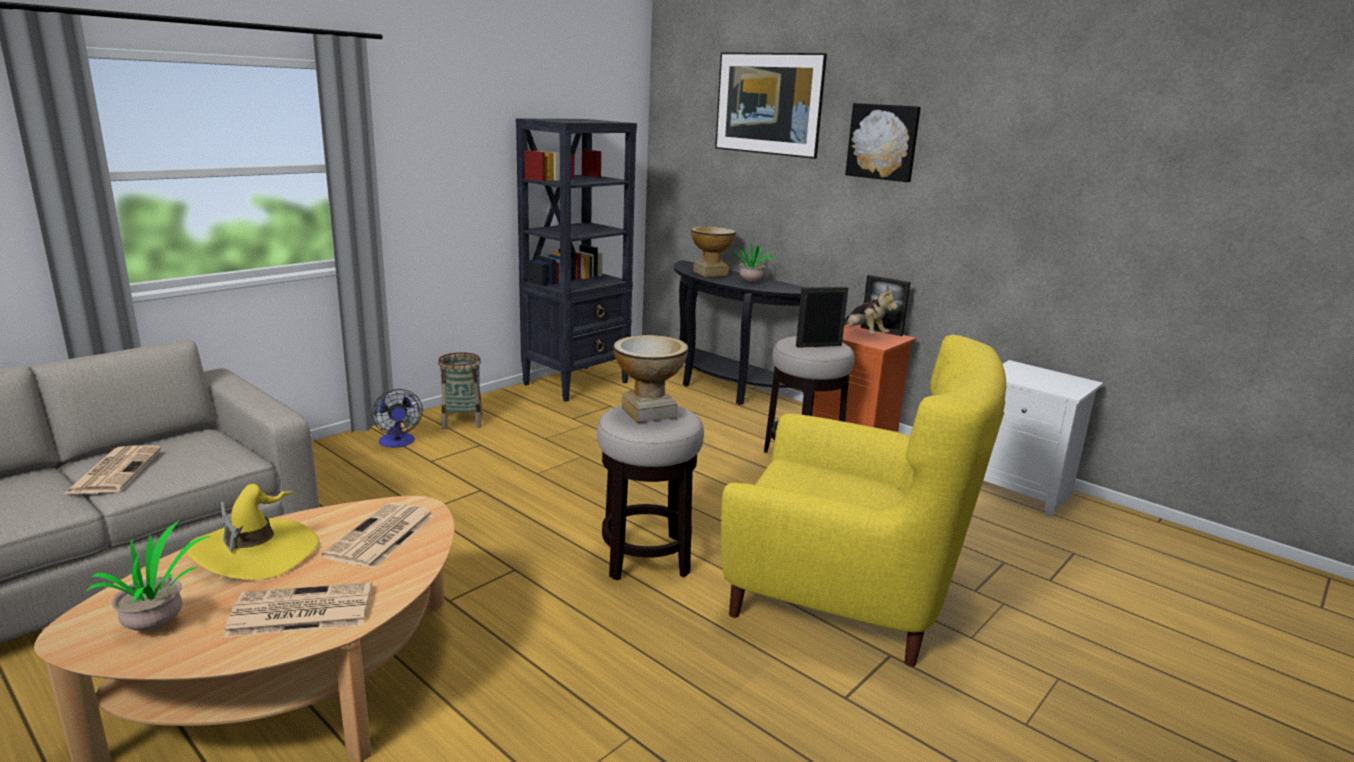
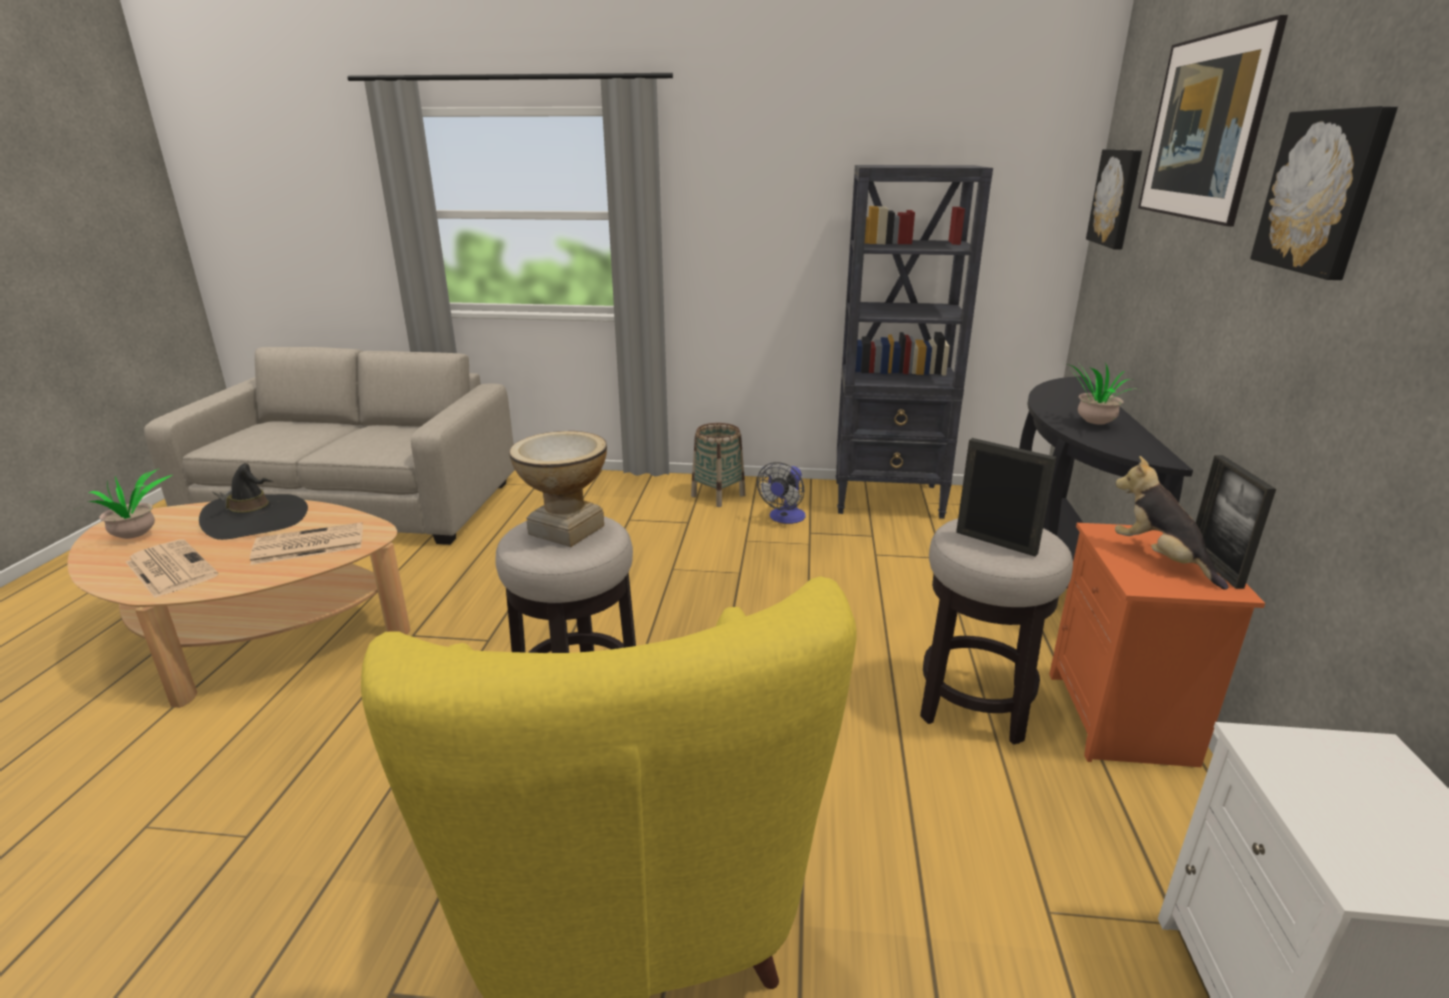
camera: 55 degrees right, 5 degrees up
(115, 470) = (353, 437): newspaper -> none
(256, 552) = (256, 519): yellow hat -> black hat
(398, 443) = (640, 494): fan -> fan (784, 518)
(680, 141) = (1117, 198): none -> picture
(710, 273) = (1068, 400): vase -> none
(864, 334) = (1160, 559): plush toy -> plush toy turned 135 degrees clockwise

